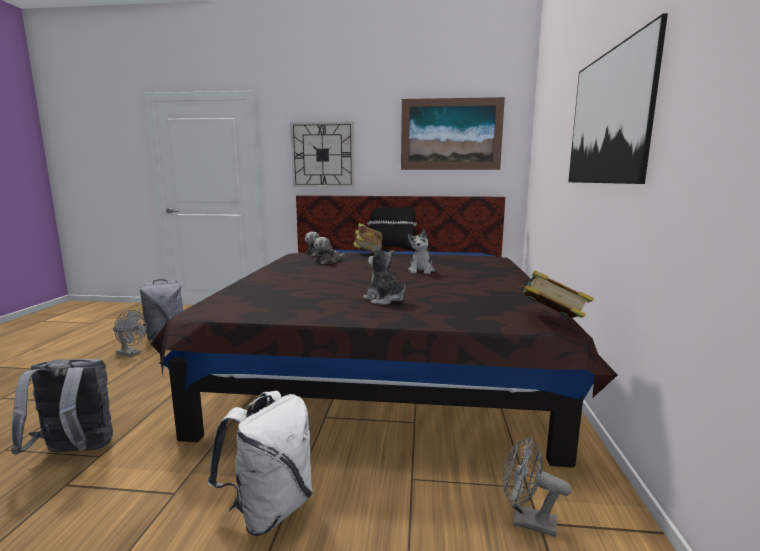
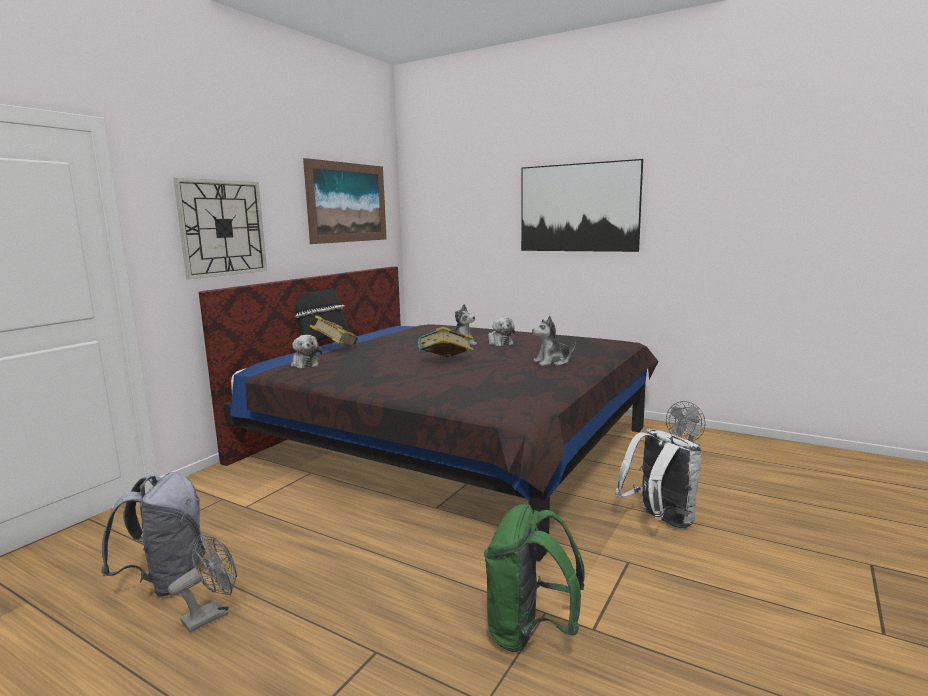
camera: 65 degrees left, 0 degrees up
(75, 453) = (529, 632): grey backpack -> green backpack
(328, 261) = (365, 363): plush toy -> plush toy (499, 343)
(551, 320) = (622, 342): book -> book (445, 362)

